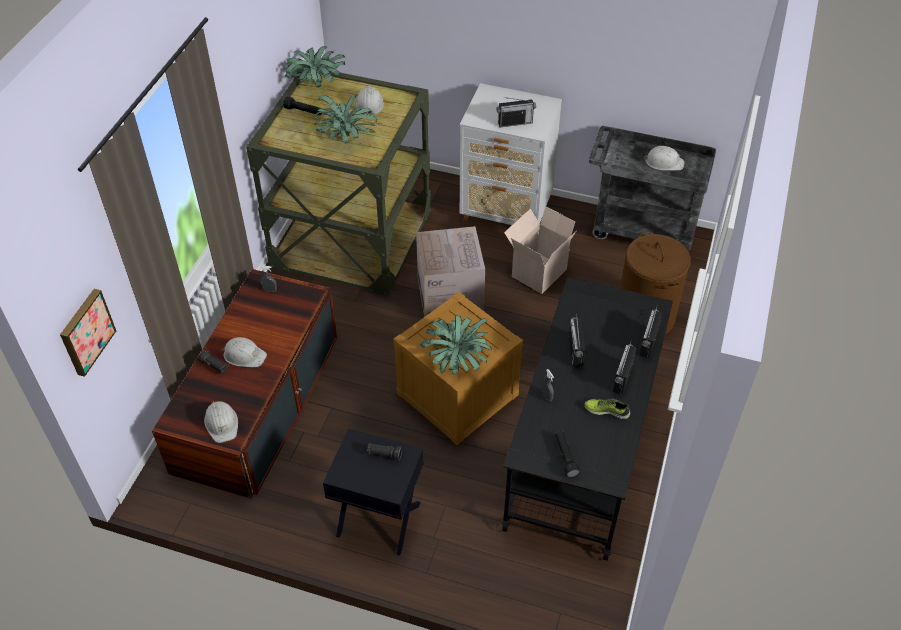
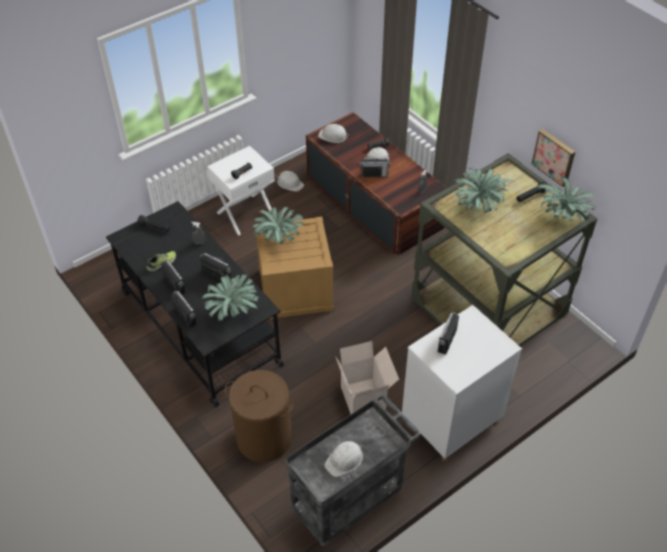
camera: 125 degrees right, 0 degrees up
(85, 331) = (368, 27): picture -> picture (554, 156)
(272, 344) = (374, 175): none -> radio
(369, 104) = (514, 234): white hard hat -> white hard hat (290, 183)
(378, 520) = (245, 213): black nightstand -> white nightstand
(450, 295) = (384, 331): cardboard box -> none
(604, 311) = (232, 310): none -> potted plant

